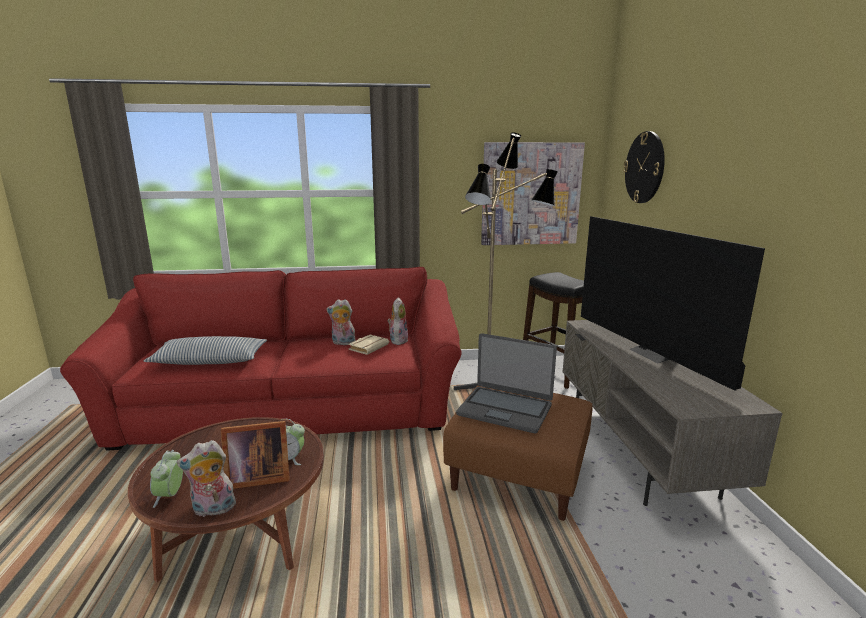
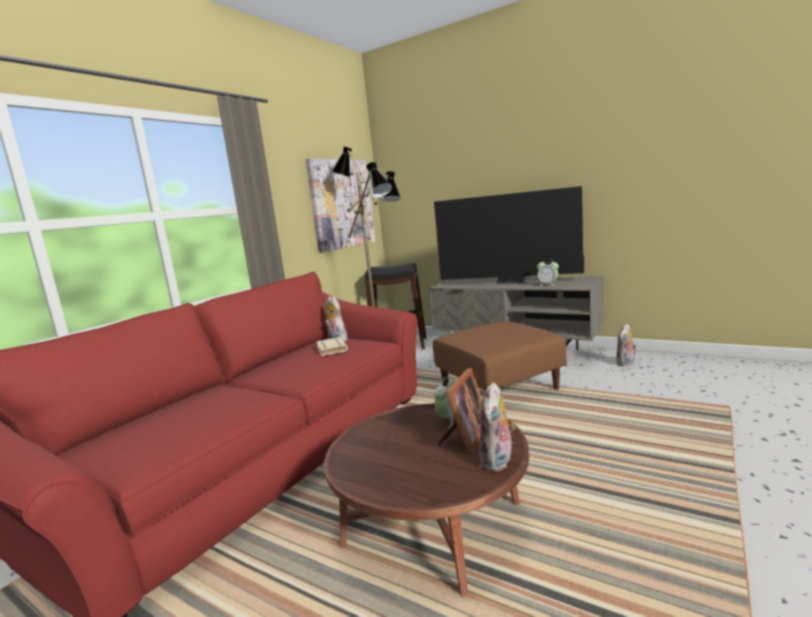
camera: 50 degrees left, 5 degrees down
(170, 496) = (451, 482): alarm clock -> alarm clock (548, 285)
(210, 361) = (206, 419): pillow -> none
(342, 343) = (300, 357): plush toy -> plush toy (626, 363)
(505, 409) = (489, 337): laptop -> none
(644, 167) = (429, 171): wall clock -> none

